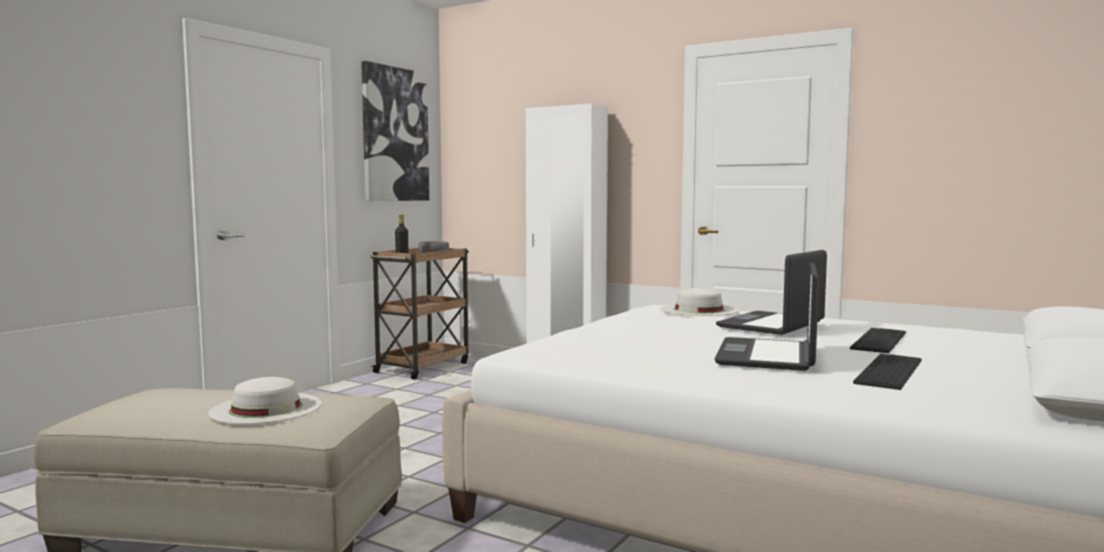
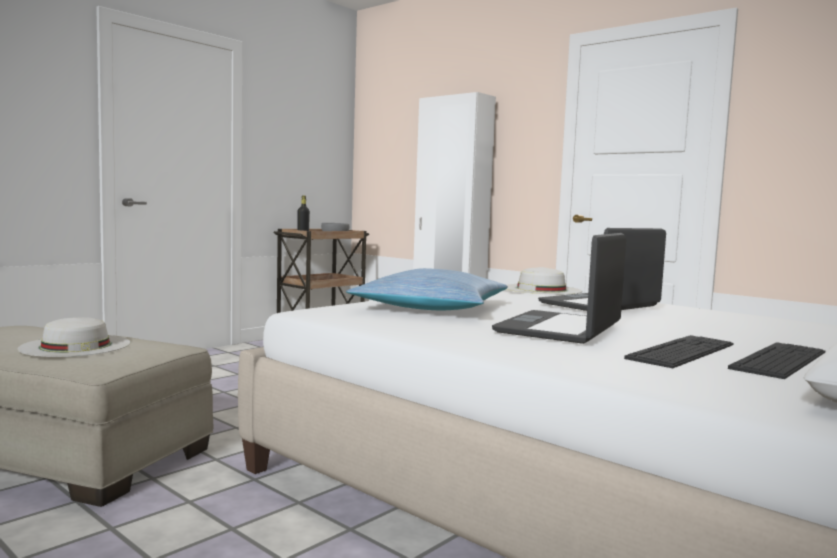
camera: 10 degrees right, 0 degrees up
(395, 134) = (306, 123): picture -> none
(624, 341) = (430, 308): none -> pillow
(879, 340) = (705, 325): keyboard -> keyboard (779, 360)

